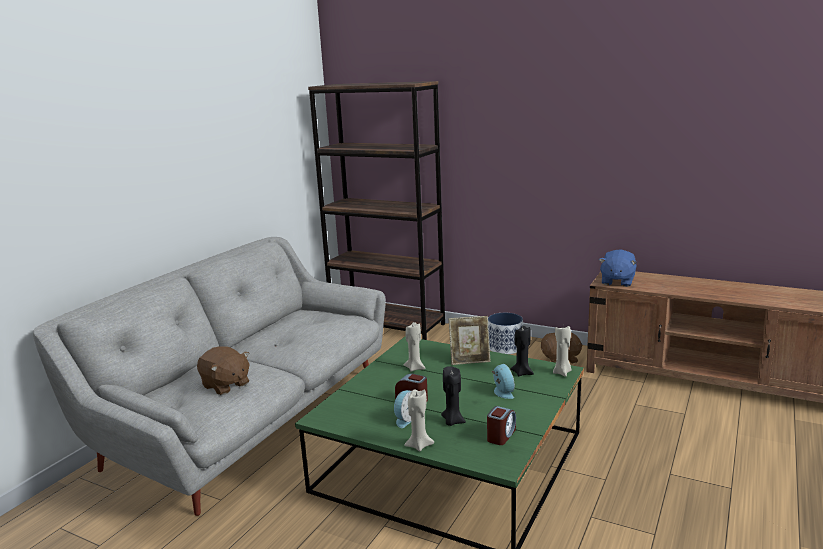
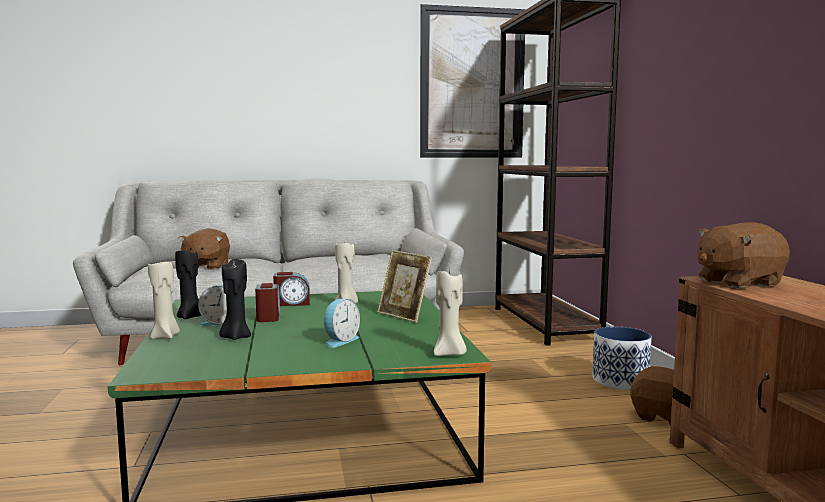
camera: 50 degrees right, 10 degrees down
(287, 138) = (472, 83): none -> picture
(501, 435) = (222, 360): alarm clock -> alarm clock (292, 303)
(522, 373) = (411, 339): black candle -> black candle (190, 317)
(617, 281) = (737, 282): blue plush toy -> brown plush toy

